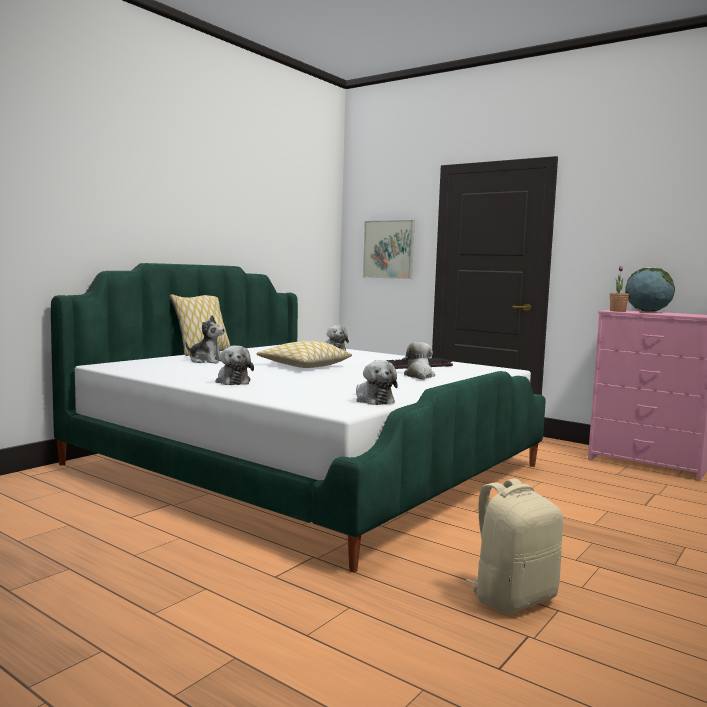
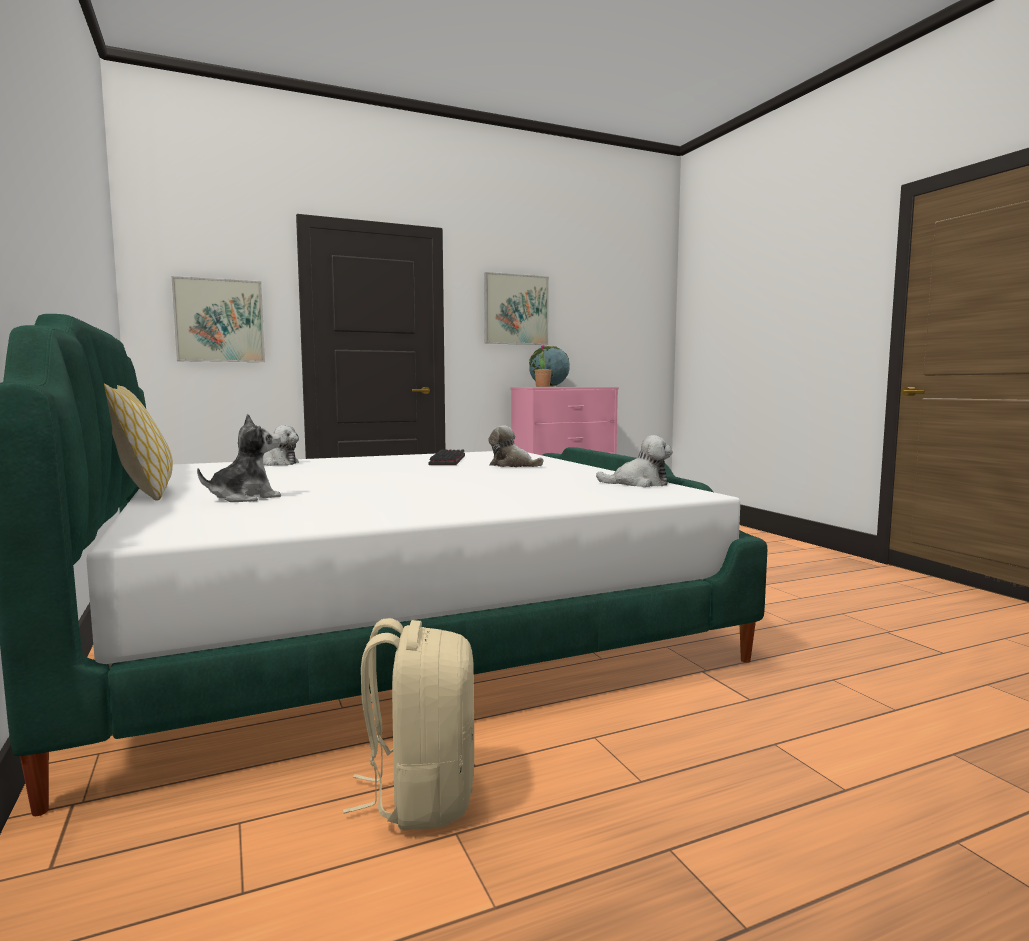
camera: 60 degrees left, 0 degrees up
(232, 381) = (457, 503): plush toy -> none
(304, 366) = (377, 478): pillow -> none
(513, 598) = (819, 620): beige backpack -> beige backpack (421, 796)
(631, 228) = (516, 309): none -> picture

